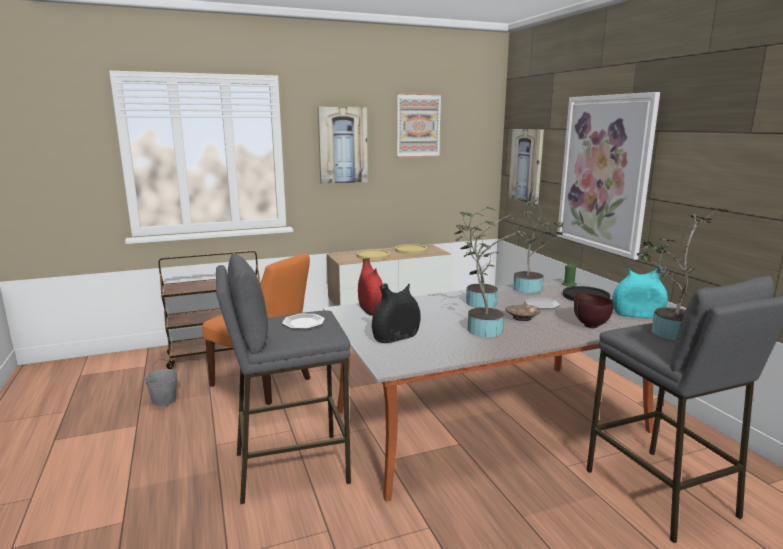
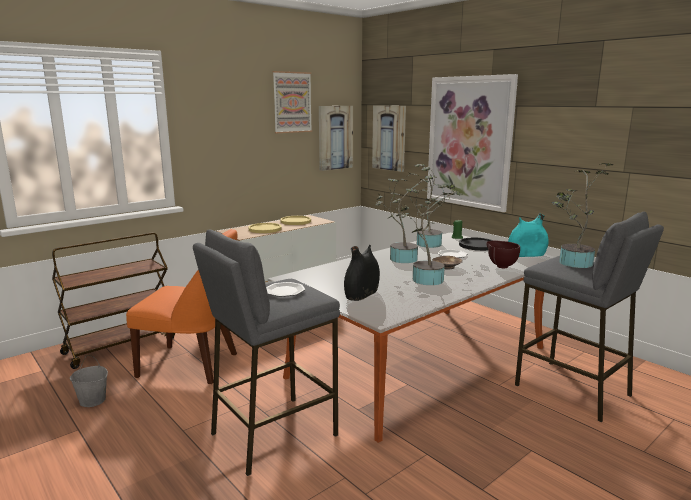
camera: 20 degrees left, 0 degrees up
(342, 145) = (225, 122): picture -> picture (335, 137)
(371, 310) = (316, 275): red vase -> none

